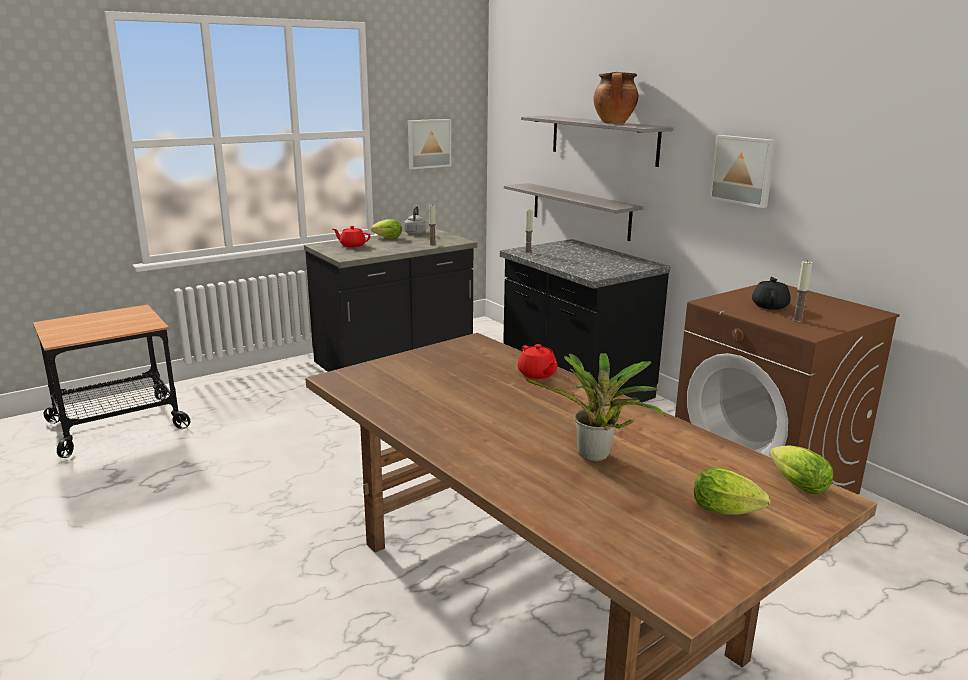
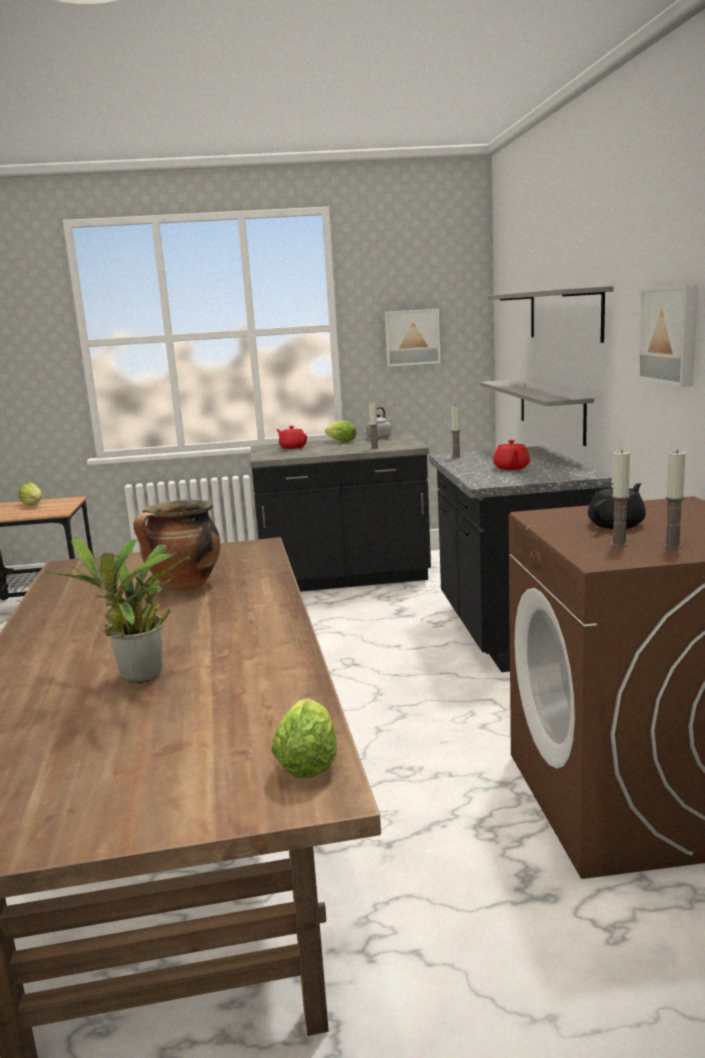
camera: 30 degrees right, 5 degrees down
(537, 374) = (256, 584): red teapot -> red teapot (511, 468)
(614, 123) = (555, 289): cooking pot -> cooking pot (184, 586)
(729, 512) = (158, 772): lettuce -> lettuce (34, 505)
(827, 319) = (672, 546): none -> candle

